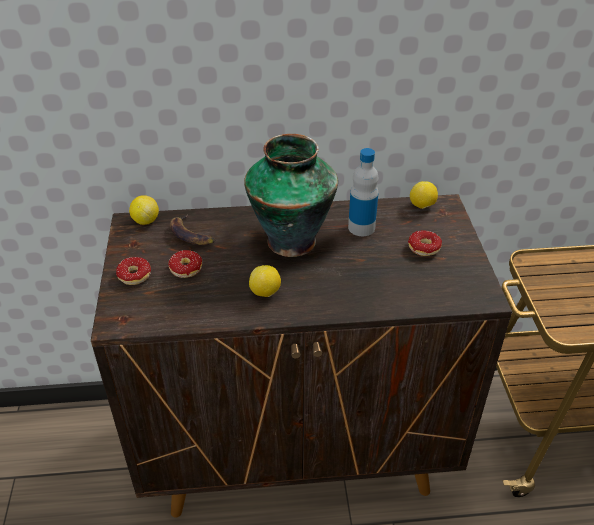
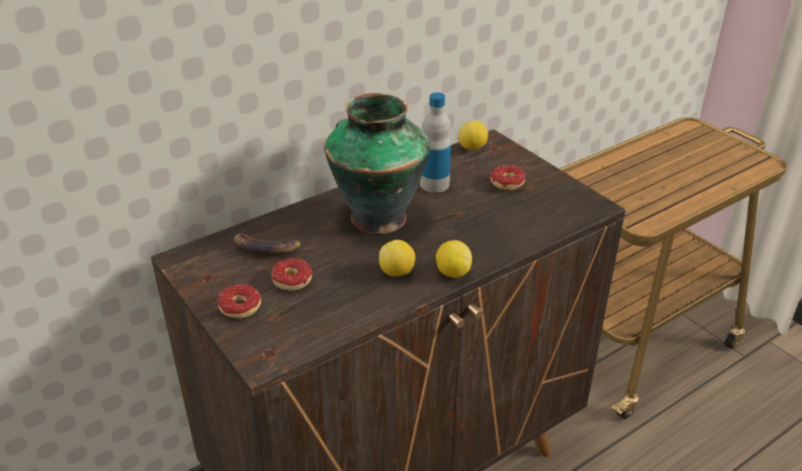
camera: 30 degrees left, 5 degrees down
(145, 221) = (199, 250): lemon -> lemon (453, 273)

